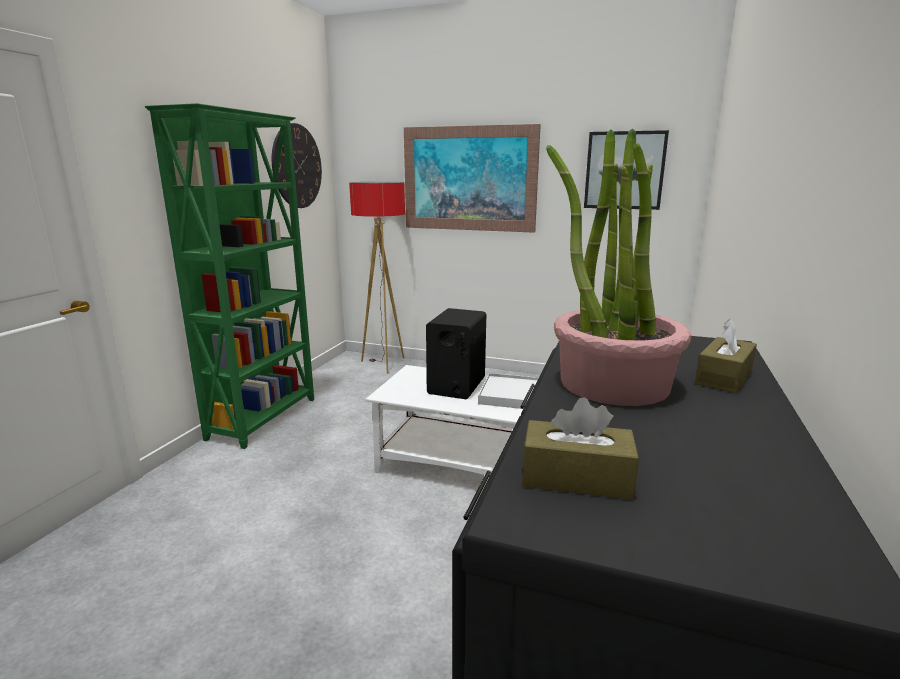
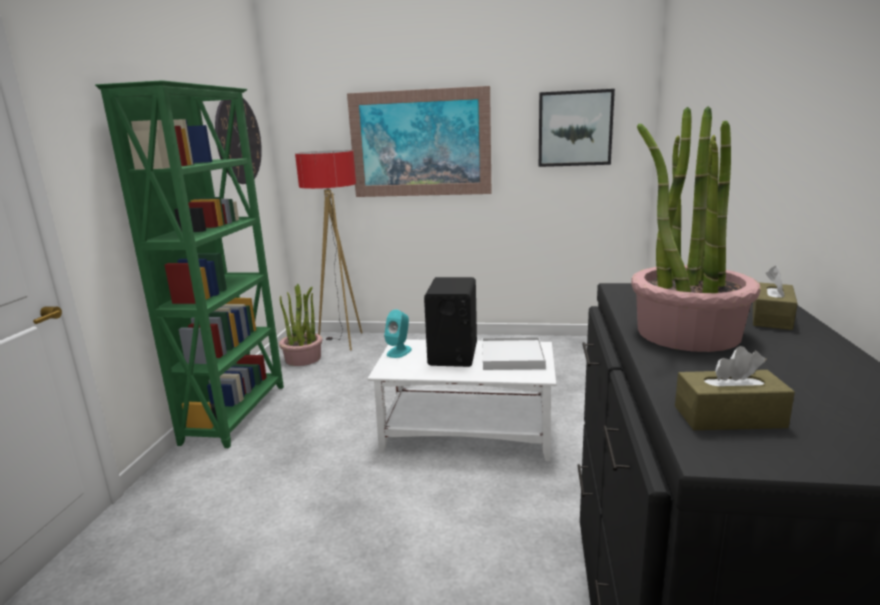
camera: 10 degrees left, 0 degrees up
(342, 376) = (303, 358): none -> potted plant
(407, 377) = (399, 351): none -> turquoise speaker

